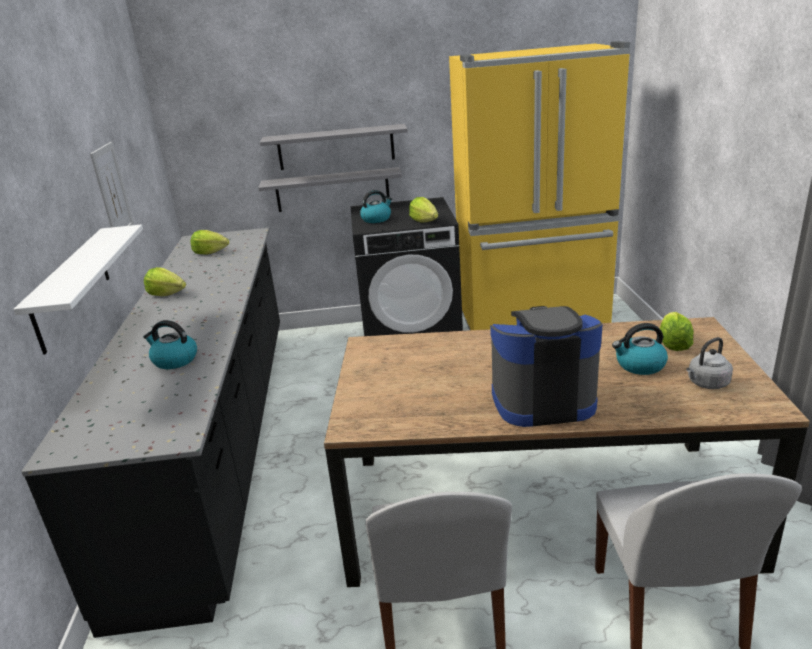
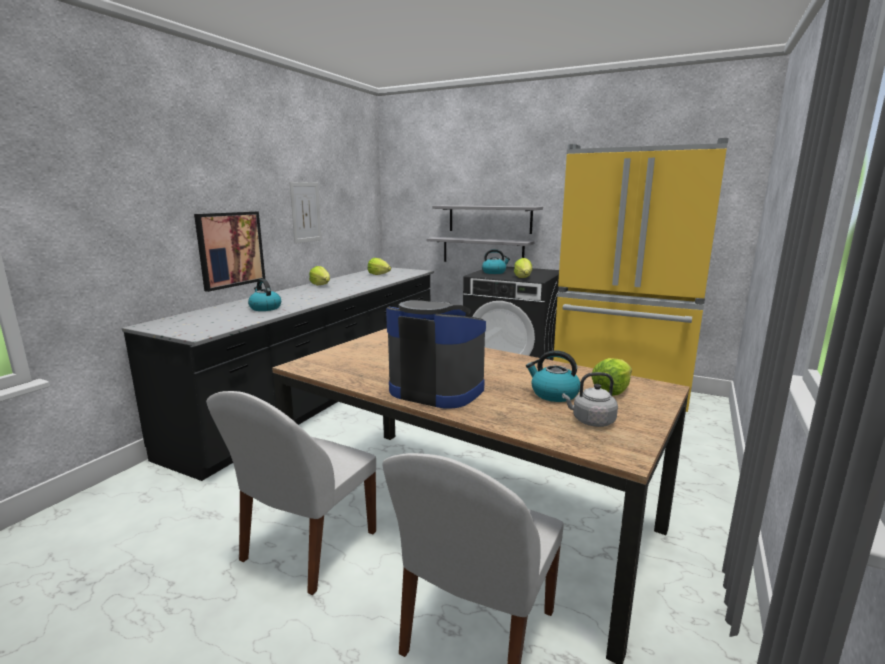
camera: 30 degrees right, 10 degrees down
(71, 287) = (230, 249): white shelf -> picture

